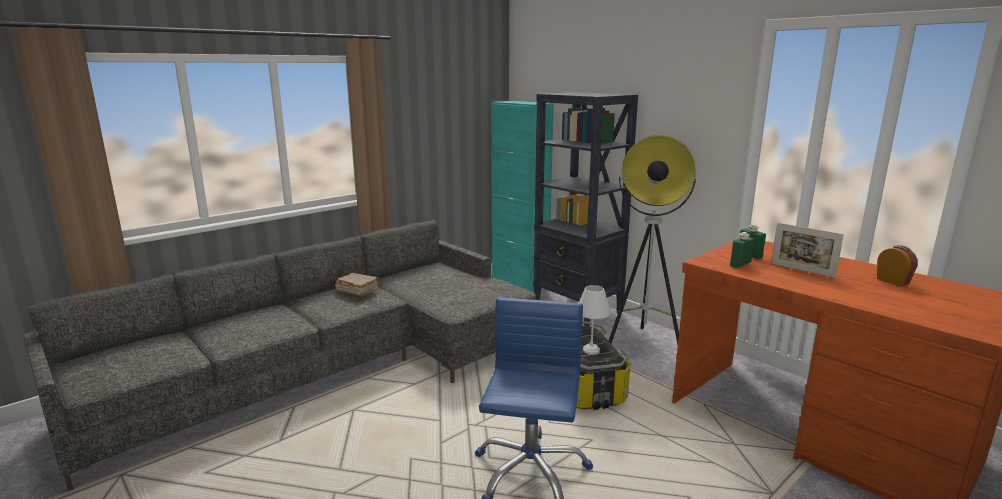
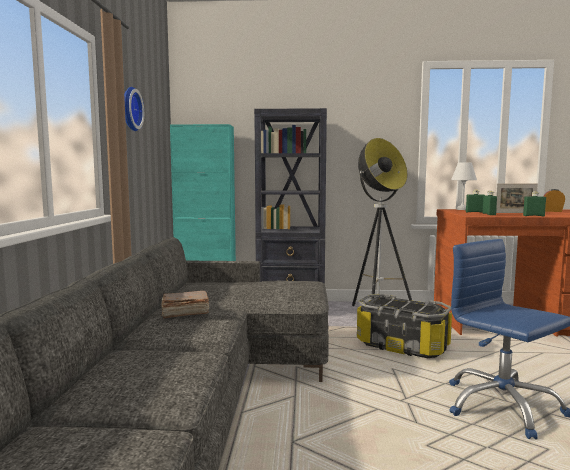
camera: 45 degrees left, 10 degrees down
(413, 102) = (129, 109): none -> wall clock
(591, 351) = (416, 307): white table lamp -> white table lamp (463, 209)
(781, 283) = (533, 216): none -> green bottle

